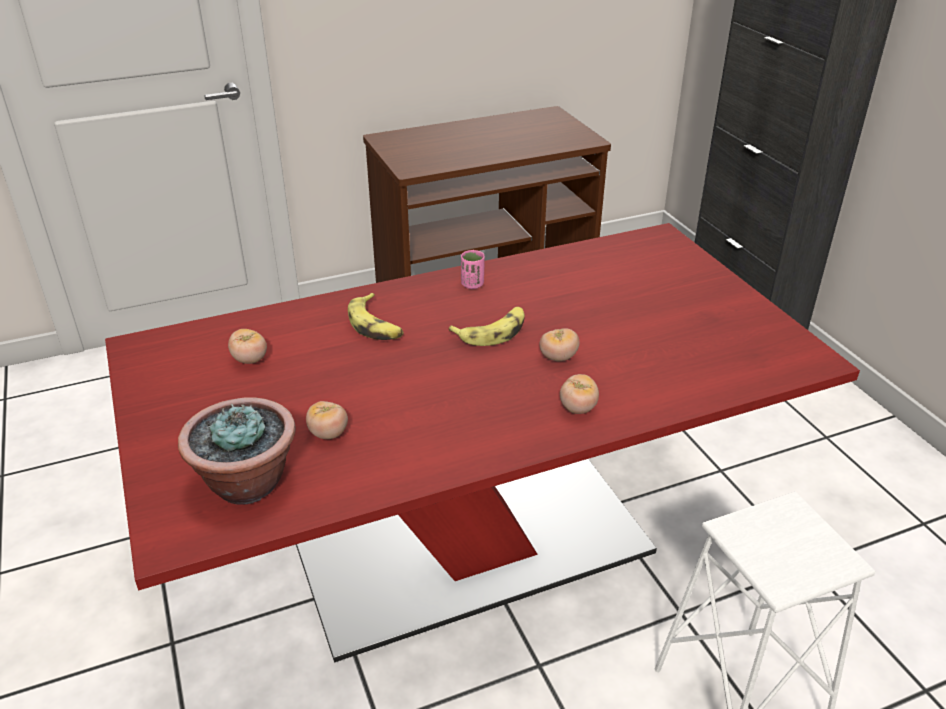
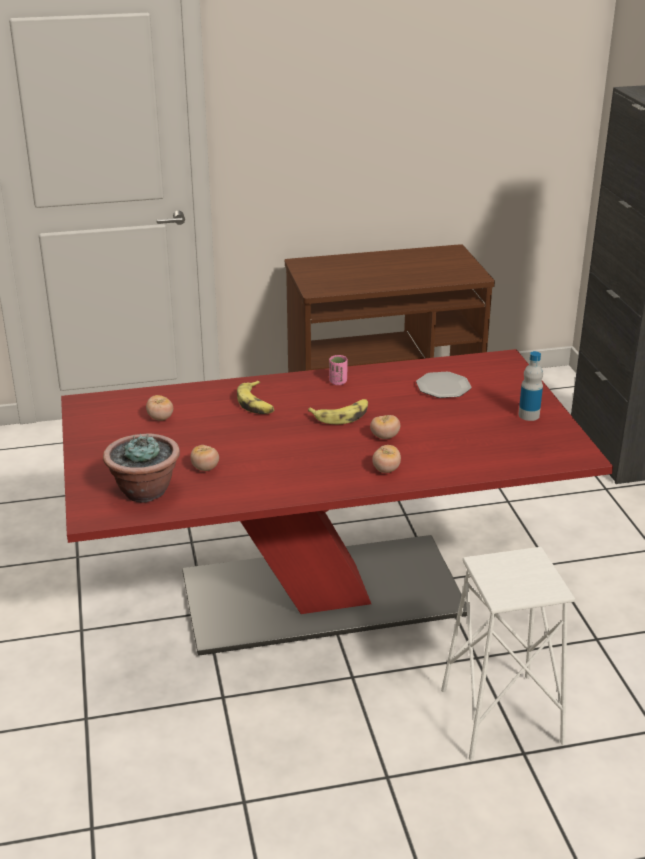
camera: 10 degrees right, 5 degrees down
(604, 280) = (442, 387): none -> plate
(724, 308) = (528, 415): none -> bottle

